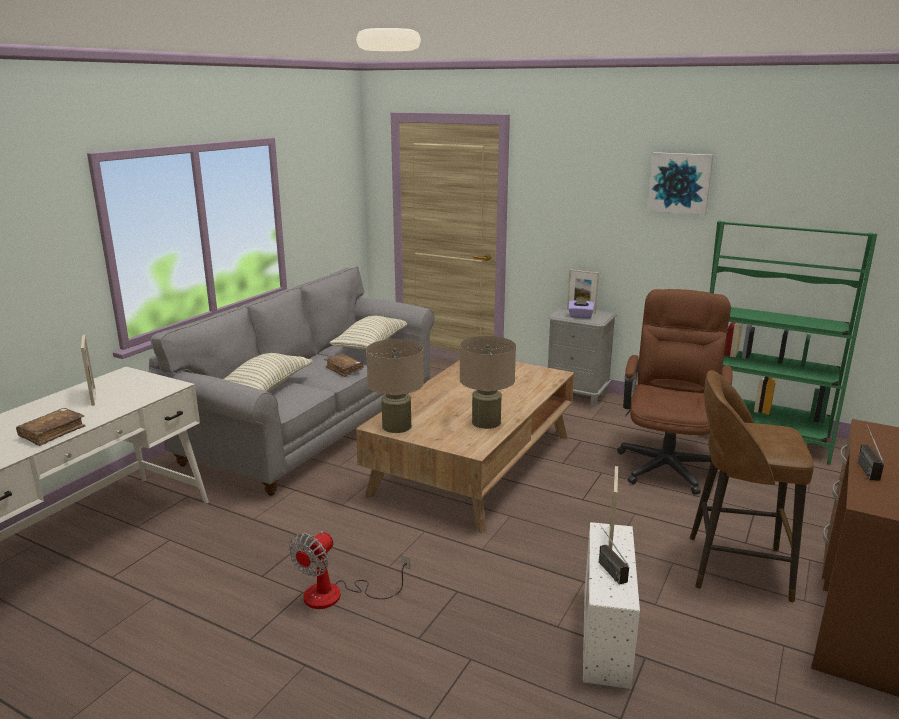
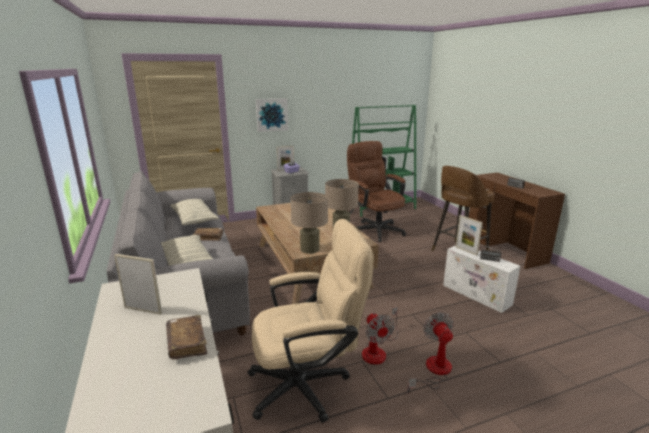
camera: 50 degrees left, 0 degrees up
(224, 574) = (308, 385): none -> beige office chair
(338, 659) = (433, 371): none -> fan
(679, 183) = (325, 90): picture -> picture (271, 115)

